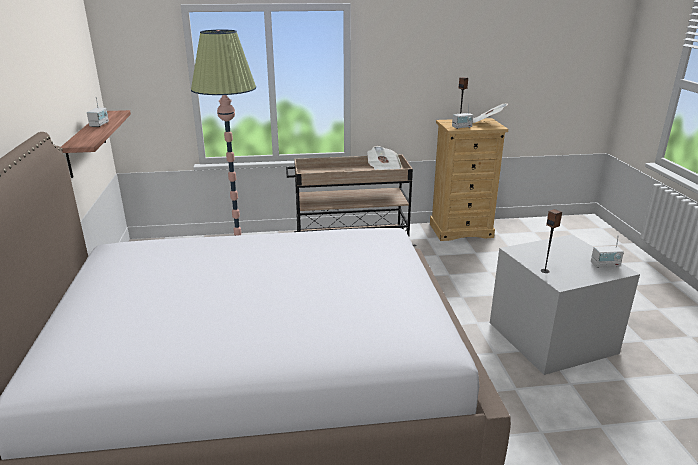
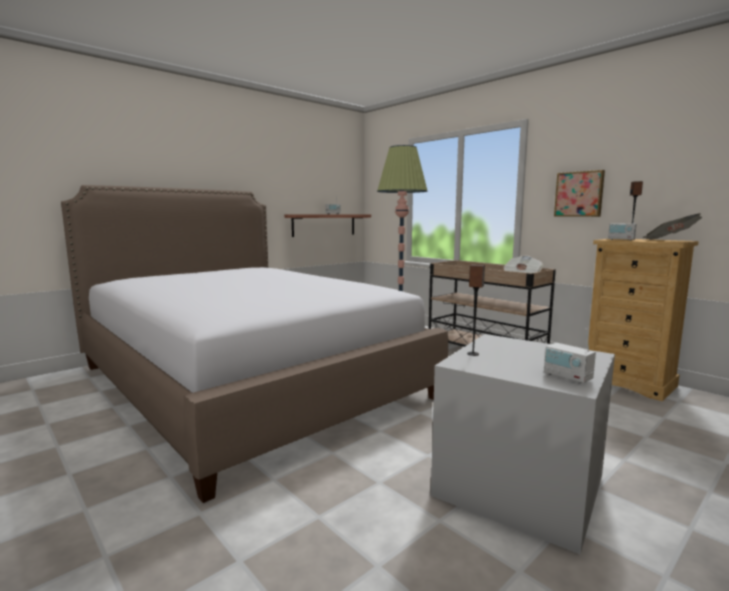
camera: 55 degrees right, 15 degrees down
(405, 82) = (579, 194): none -> picture

